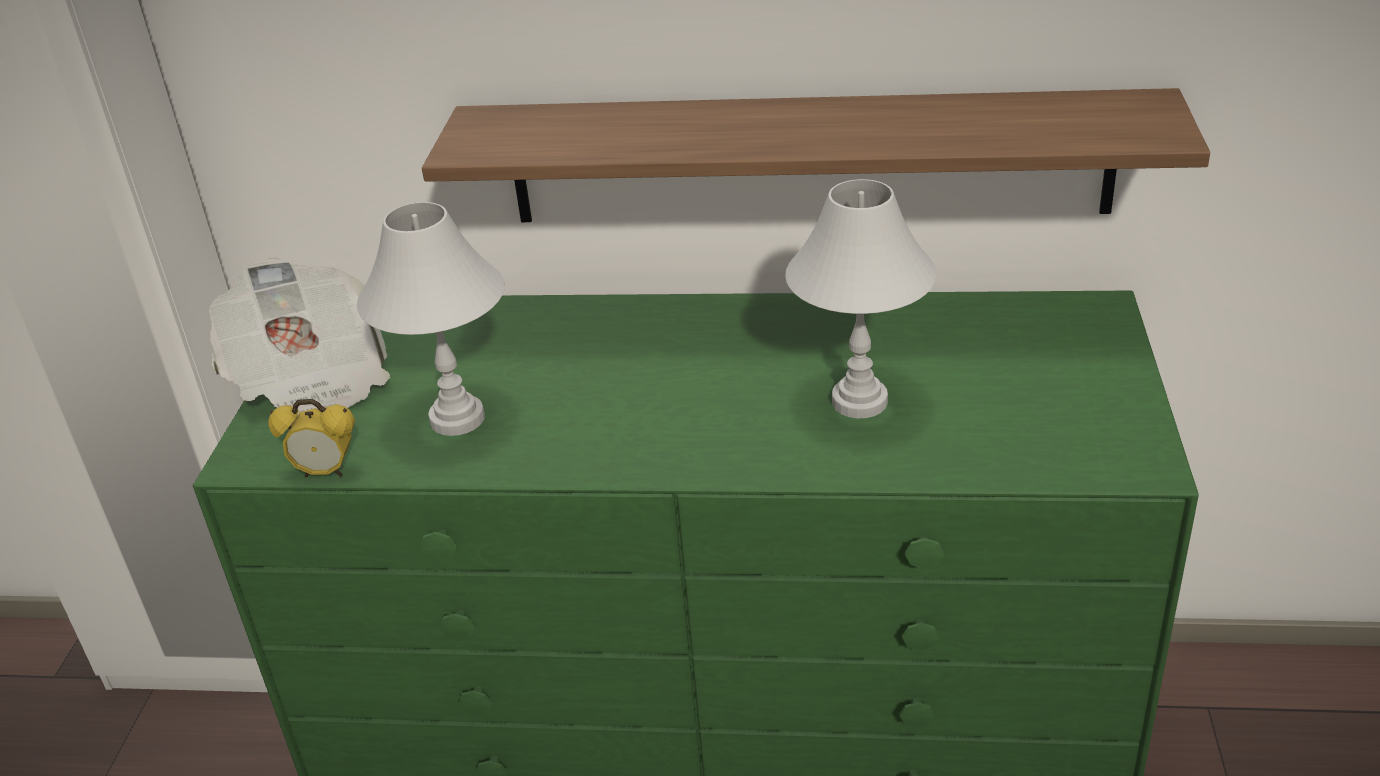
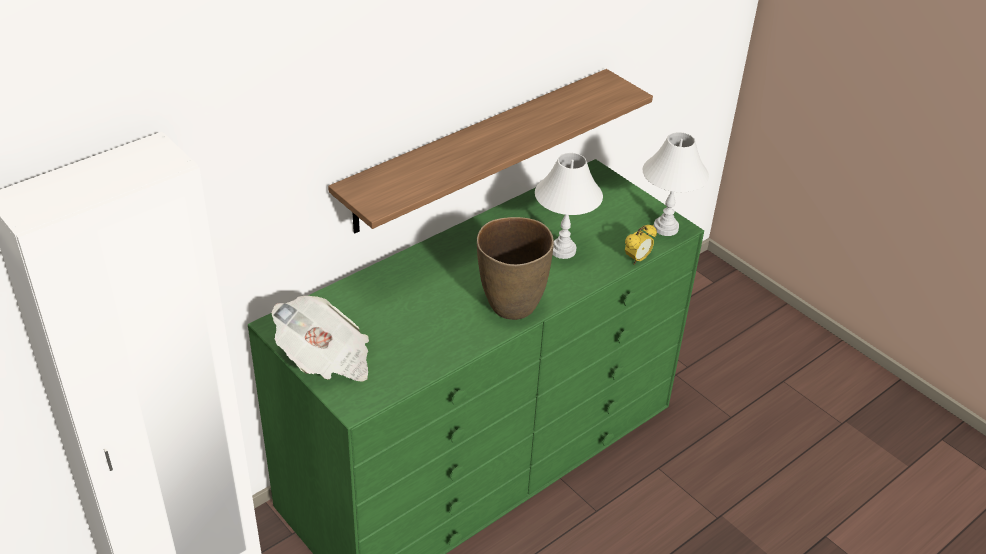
camera: 50 degrees left, 5 degrees up
(325, 472) = (400, 389): alarm clock -> alarm clock (637, 259)
(457, 419) = (420, 339): white table lamp -> white table lamp (666, 228)
(649, 442) = (511, 306): none -> brown vase

